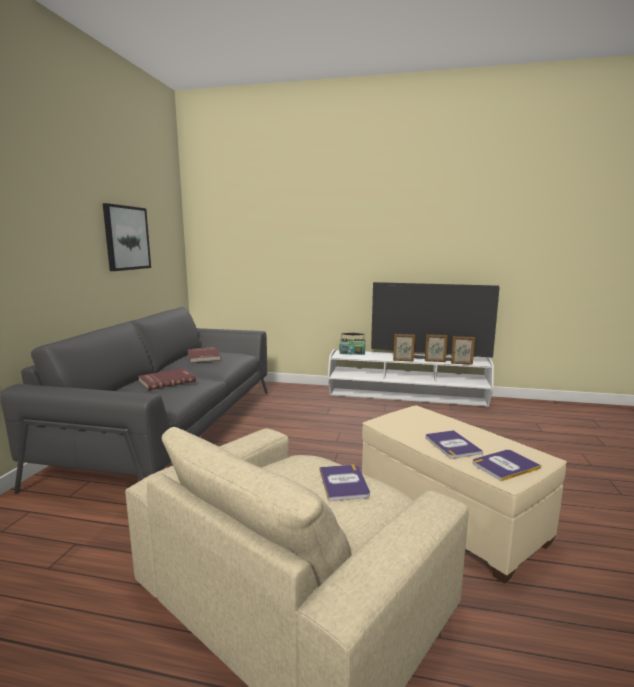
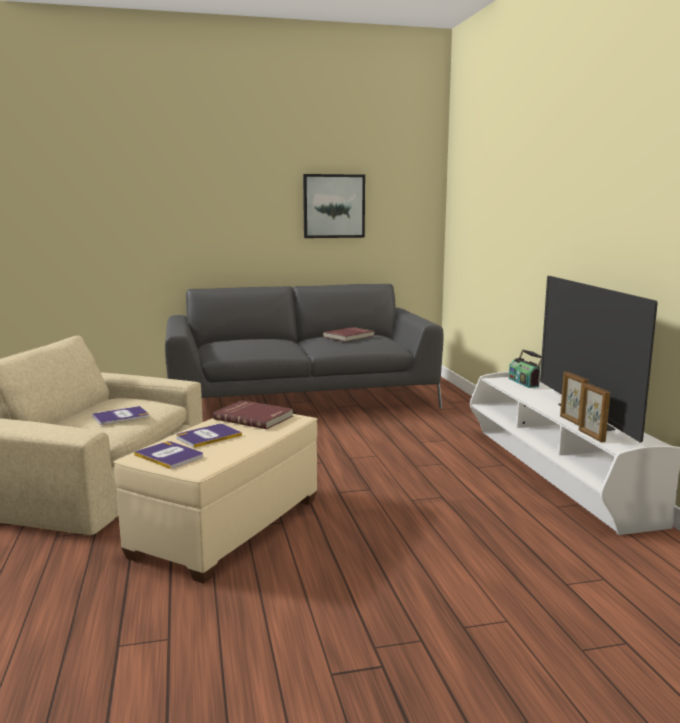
camera: 65 degrees right, 0 degrees up
(167, 381) = (262, 341): red book -> red book (254, 417)
(403, 360) = (537, 406): picture frame -> none

